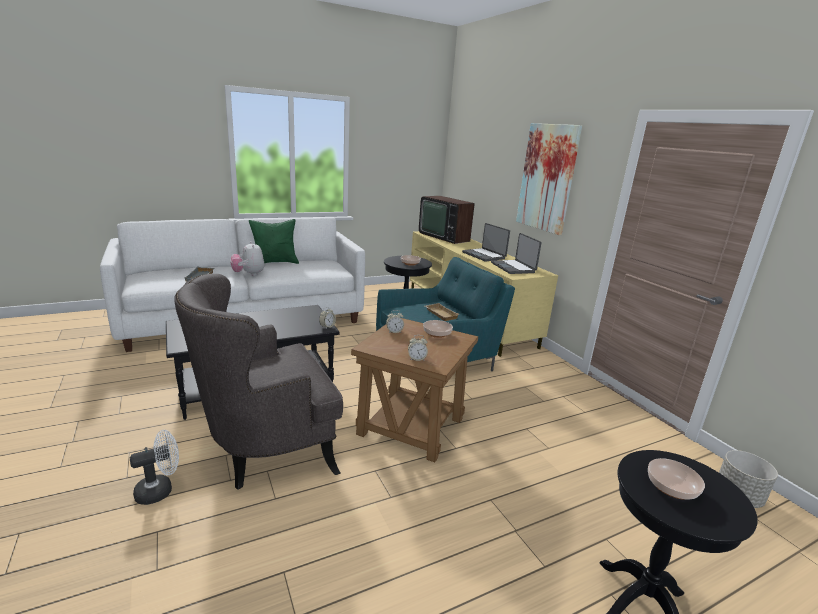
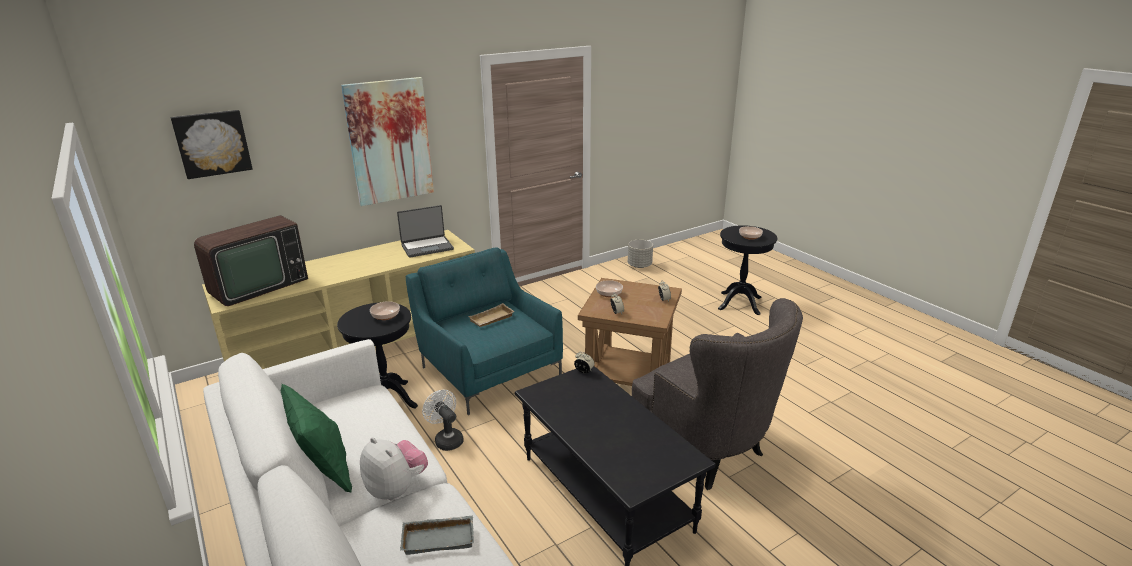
camera: 95 degrees left, 5 degrees up
(160, 490) = (794, 501): white fan -> white fan (446, 439)
(249, 274) = (396, 488): plush toy -> plush toy turned 105 degrees counterclockwise
(475, 150) = (212, 143): none -> picture
(484, 255) = (374, 261): laptop -> none

